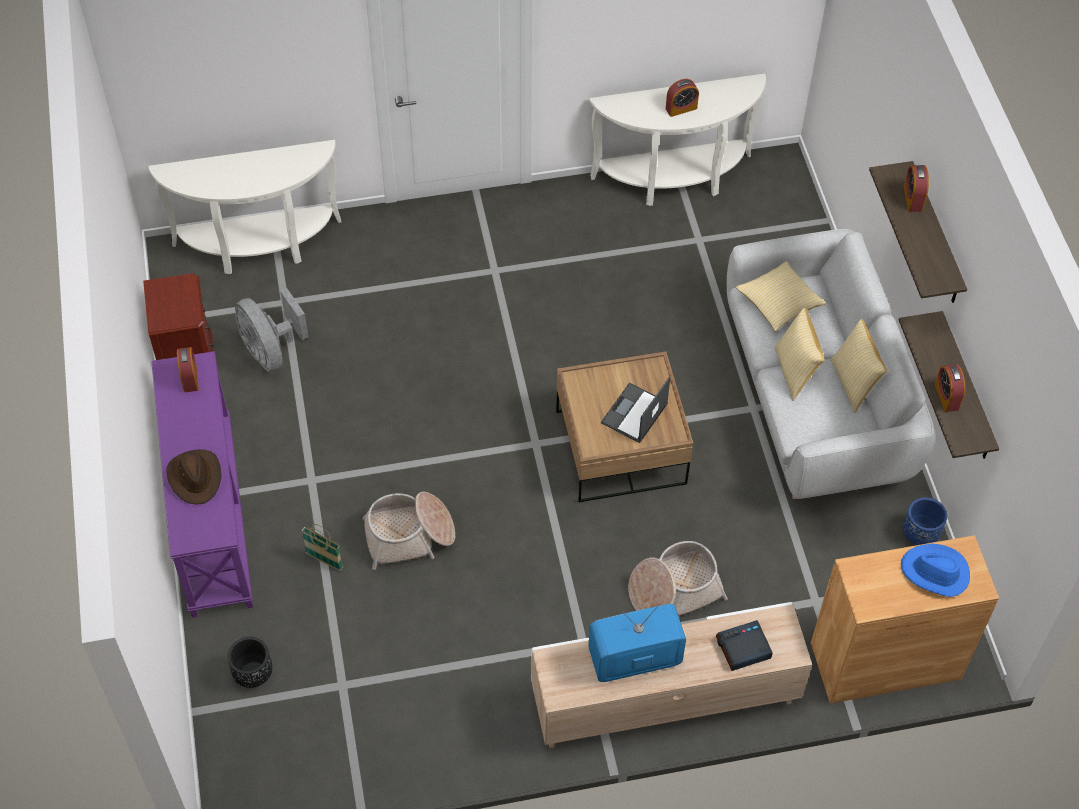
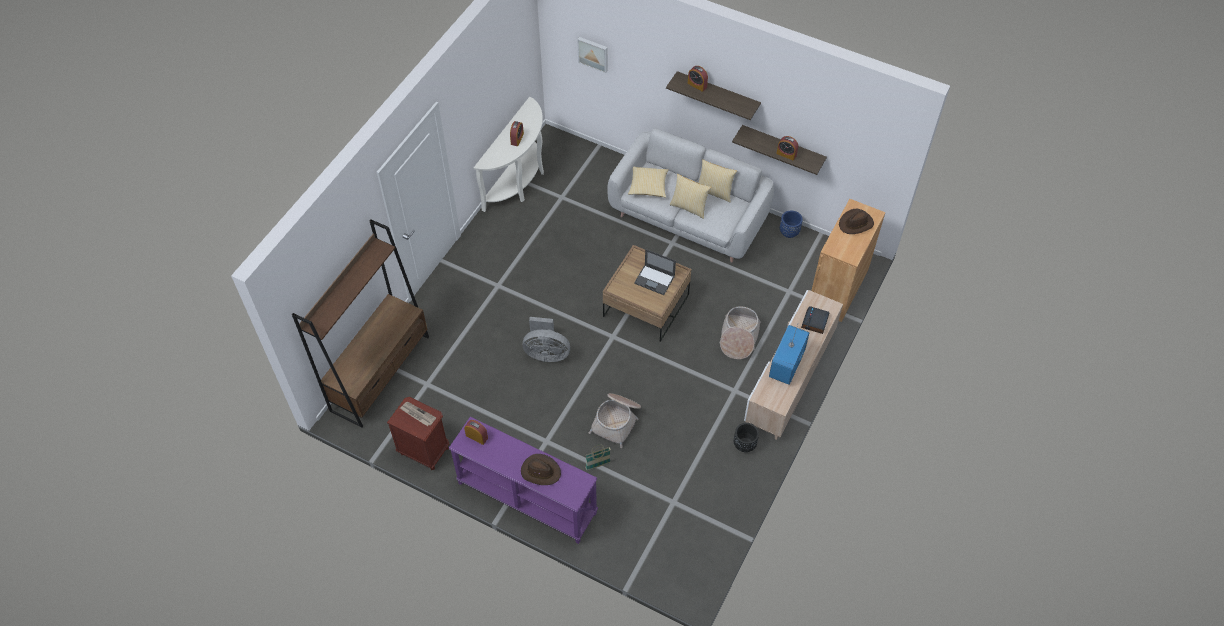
camera: 50 degrees left, 0 degrees up
(179, 301) = (417, 414): none -> newspaper
(253, 674) = (634, 536): black planter -> black planter (744, 445)
(259, 248) = (380, 373): white console table -> brown bookcase
(271, 351) = (451, 409): grey fan -> grey fan (546, 353)
(634, 414) = (655, 280): laptop -> laptop turned 45 degrees counterclockwise
(857, 64) = (593, 53): none -> picture
(935, 572) = (856, 223): blue hat -> brown hat

